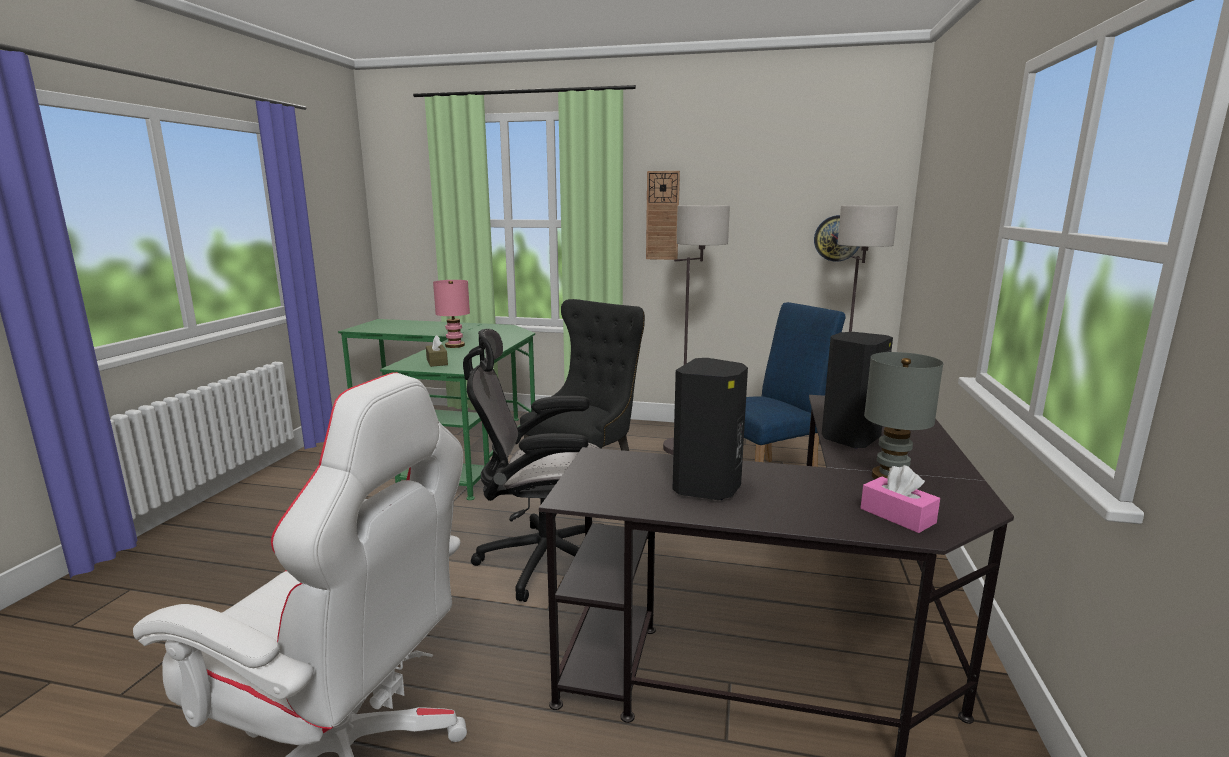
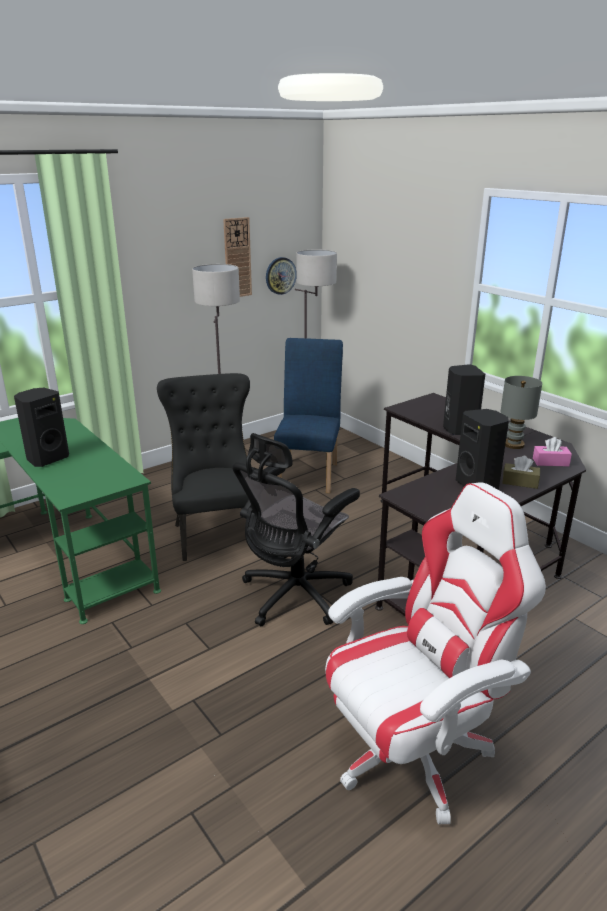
camera: 50 degrees left, 10 degrees up
(437, 362) = (89, 481): brown tissue box -> brown tissue box (520, 482)
(455, 345) = (47, 458): pink table lamp -> black speaker
(662, 215) = (148, 274): wall clock -> wall clock (237, 258)

